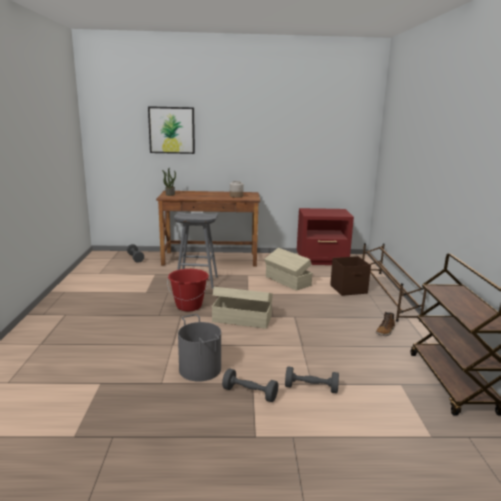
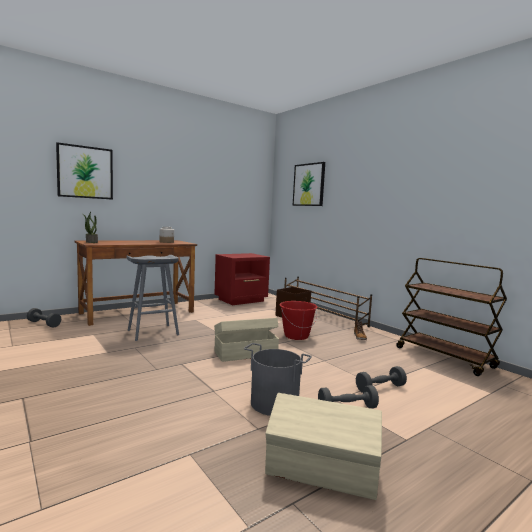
camera: 35 degrees left, 10 degrees down
(189, 306) = (177, 354): red bucket -> red bucket (296, 336)
(287, 281) = (238, 318): beige storage box -> beige storage box (322, 472)
(402, 134) = (309, 185): none -> picture

